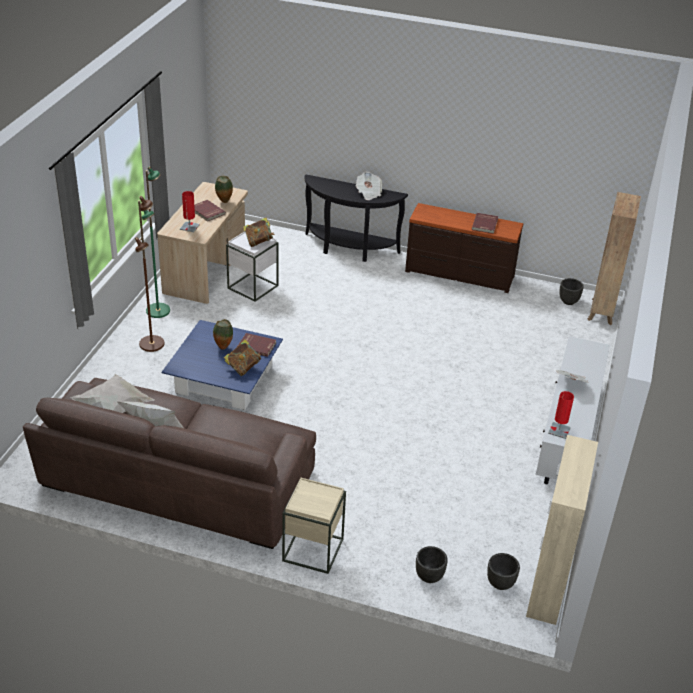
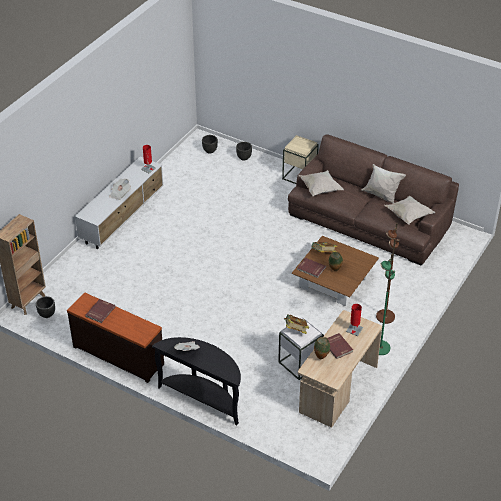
camera: 165 degrees left, 5 degrees up
(223, 379) = (334, 281): blue coffee table -> brown coffee table
(264, 436) = (320, 189): none -> white pillow
(548, 585) = (186, 147): beige cabinet -> none

